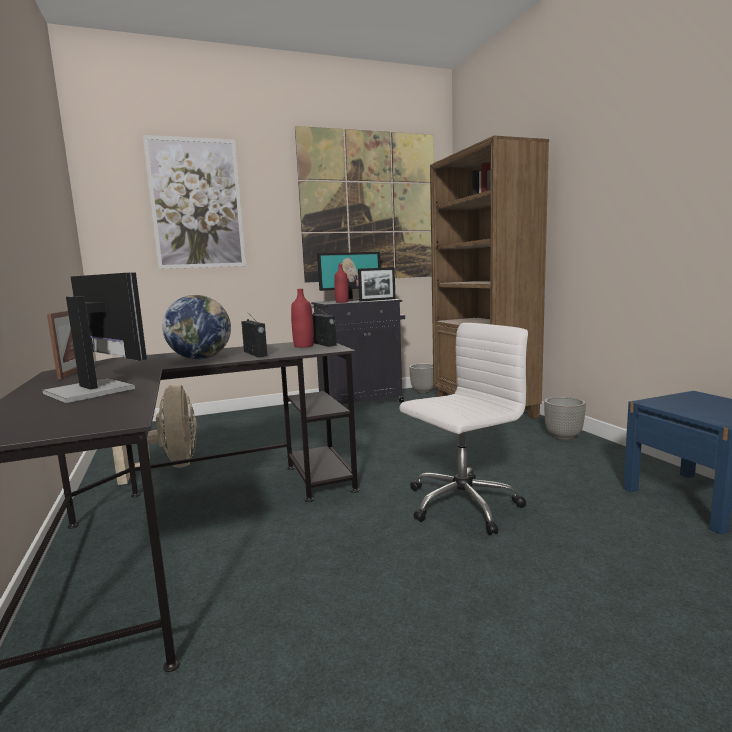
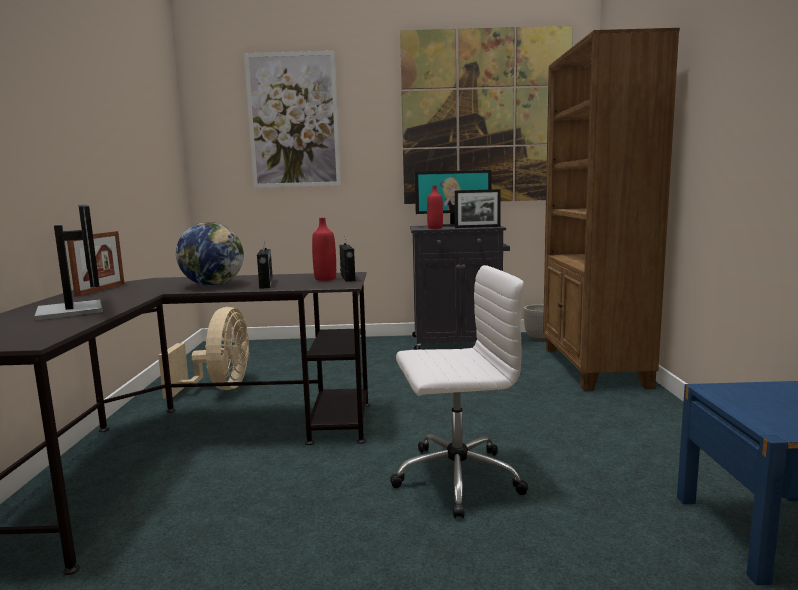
camera: 20 degrees right, 0 degrees up
(563, 437) = (662, 417): planter -> none

